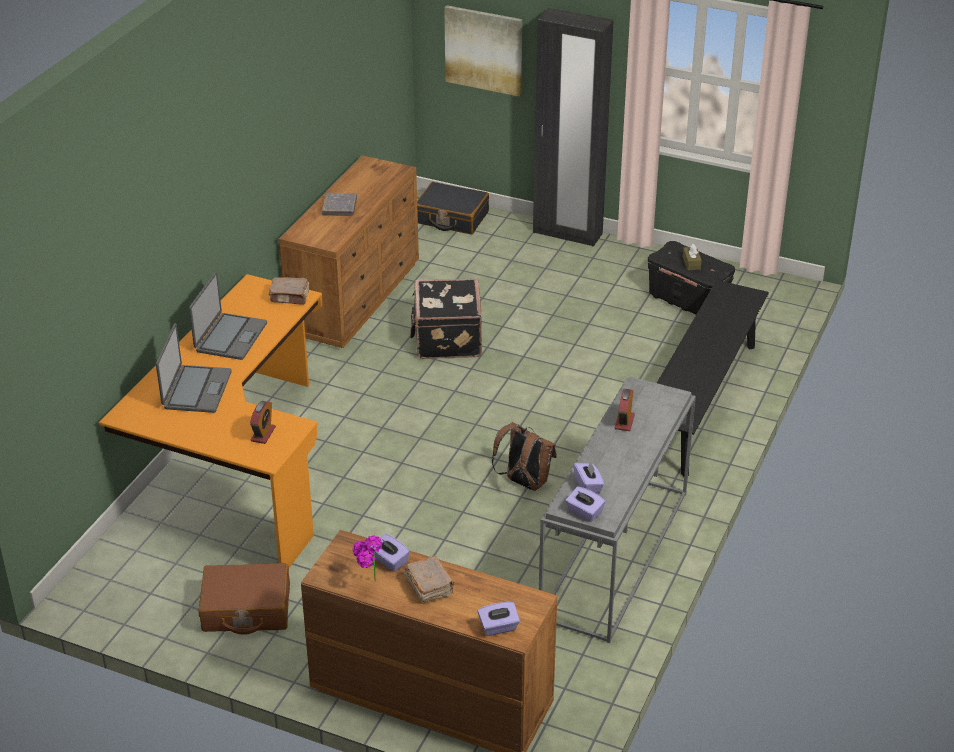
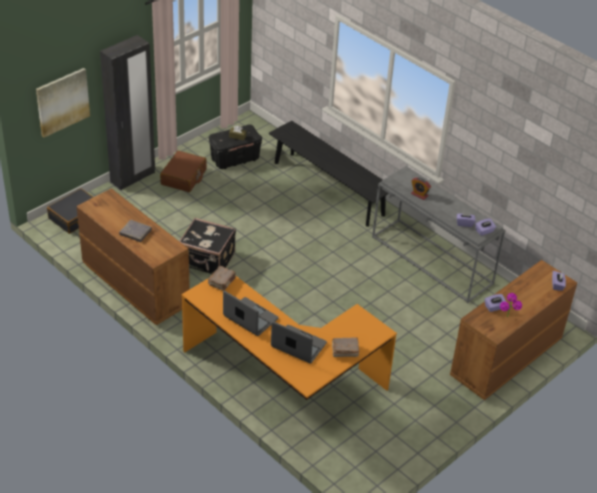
camera: 70 degrees left, 5 degrees up
(246, 609) = (408, 412): brown suitcase -> brown suitcase (184, 177)
(263, 434) = (358, 328): alarm clock -> none
(429, 585) = (518, 299): brown book -> brown book (344, 351)
(524, 483) = (358, 272): brown backpack -> none

